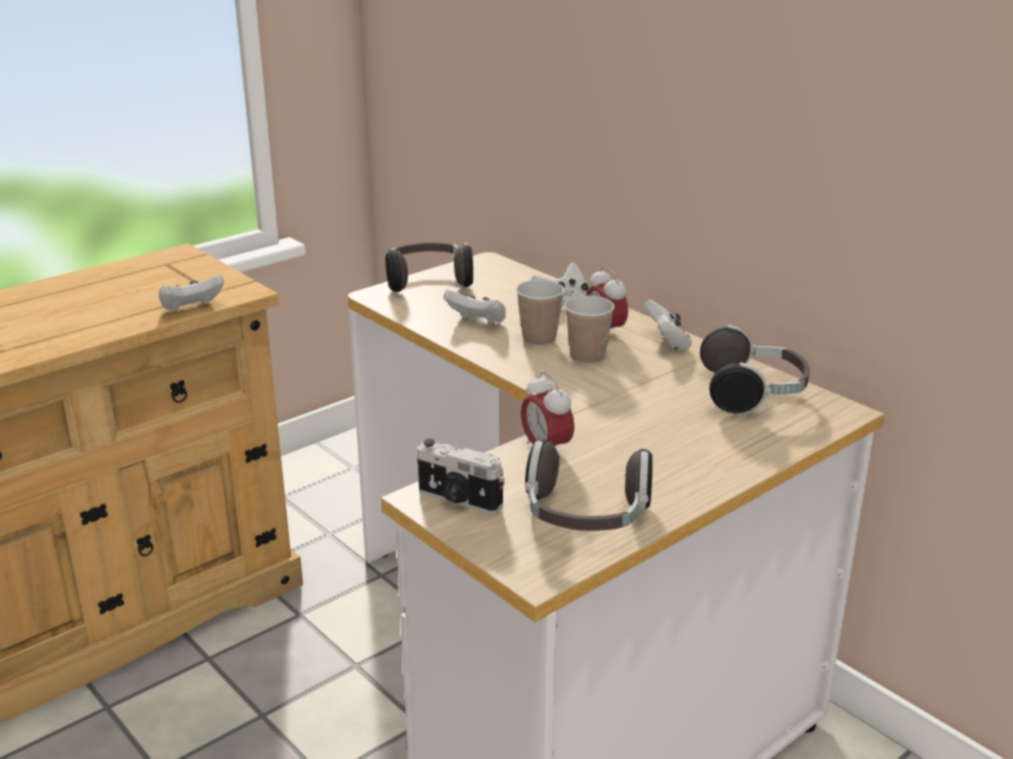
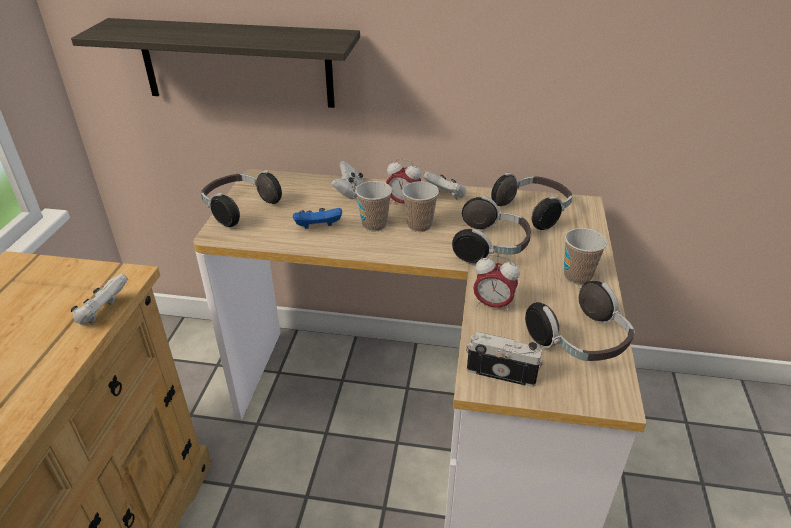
camera: 40 degrees left, 10 degrees up
(458, 500) = (501, 372): camera -> camera turned 150 degrees counterclockwise
(477, 322) = (318, 228): white game controller -> blue game controller
(501, 116) = (236, 63): none -> shelf
(635, 405) = (491, 247): none -> headphones
(692, 468) = (577, 276): none -> cup

